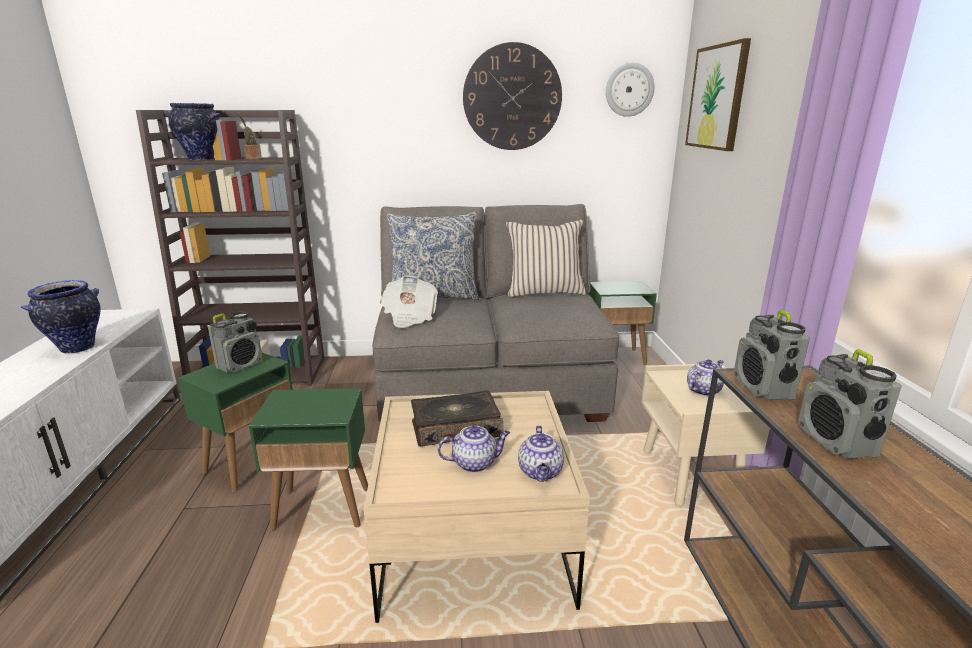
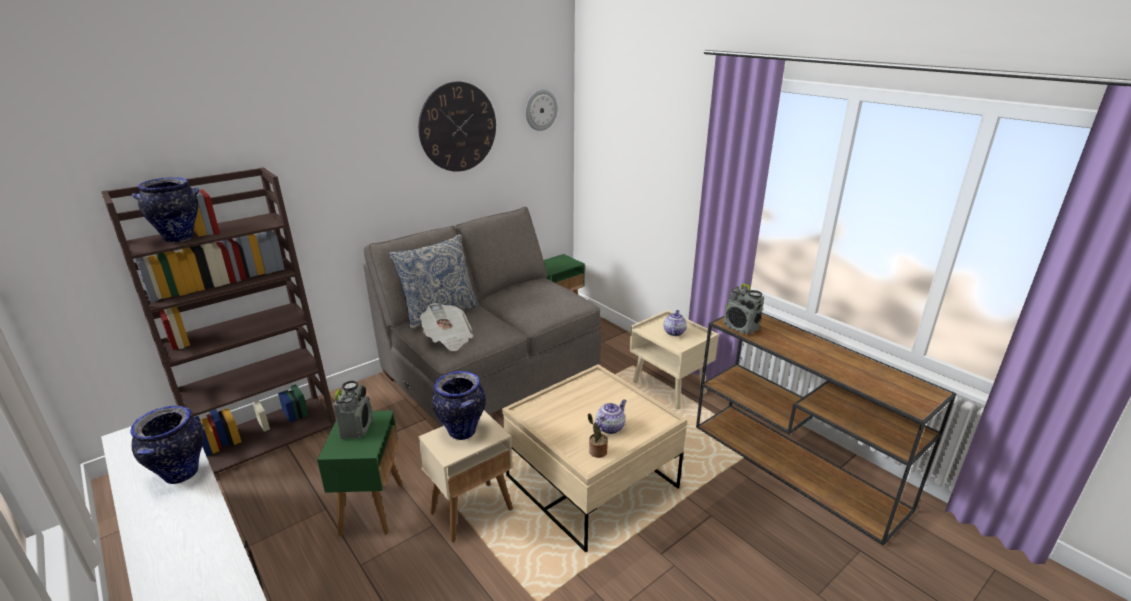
camera: 35 degrees left, 5 degrees up
(252, 159) = (236, 226): potted plant -> potted plant (596, 452)
(311, 400) = (461, 431): none -> vase
(323, 508) = (472, 510): green side table -> beige side table
(455, 428) = (573, 411): book -> none
(541, 472) = (649, 417): teapot -> none
(544, 292) = (519, 285): beige pillow -> none
(717, 97) = (616, 121): picture -> none
(836, 442) = (791, 347): radio -> none

